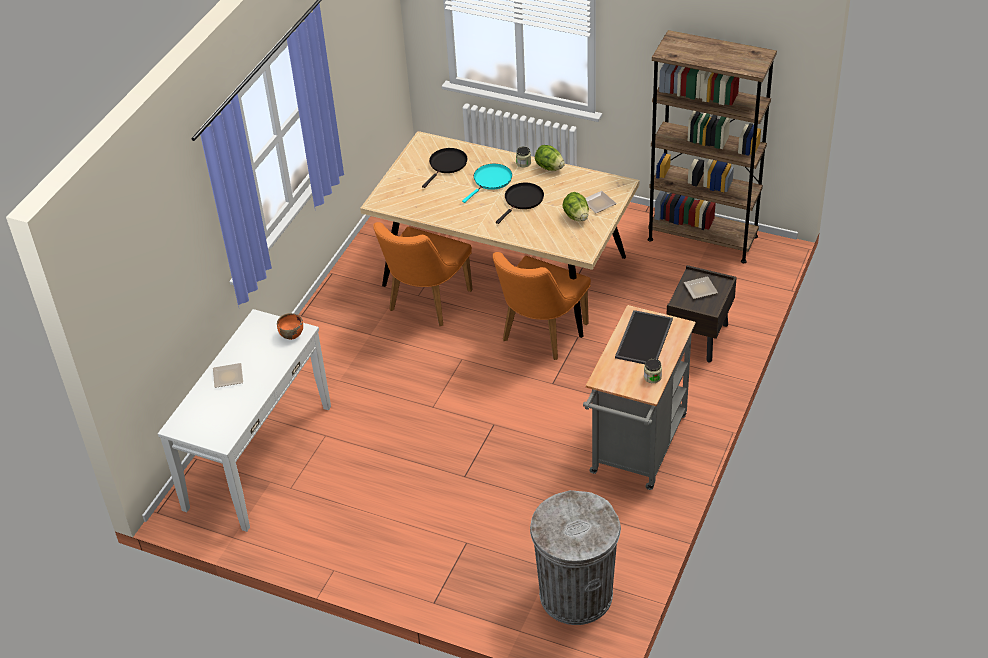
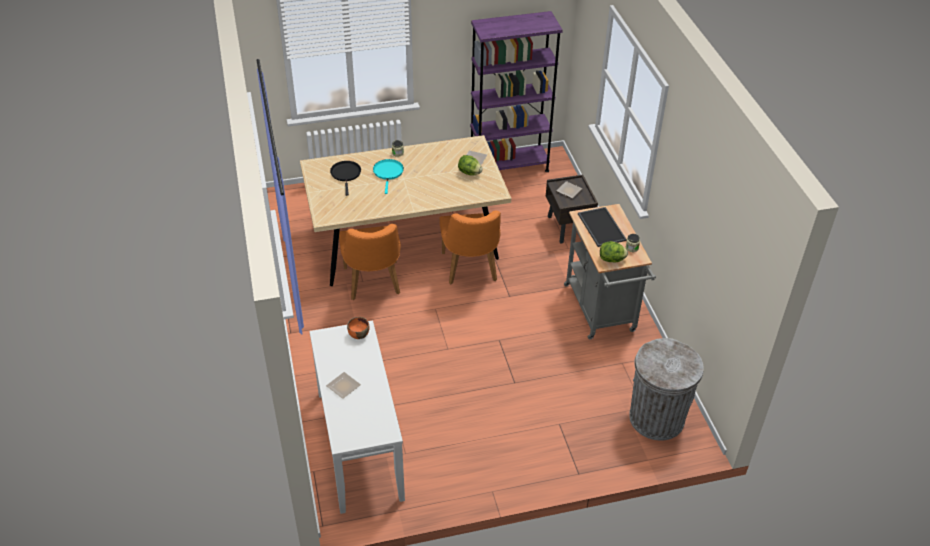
camera: 40 degrees left, 0 degrees up
(522, 200) = (423, 177): black frying pan -> none
(549, 167) = (418, 149): lettuce -> lettuce (612, 260)
(702, 238) = (509, 167): brown bookcase -> purple bookcase

